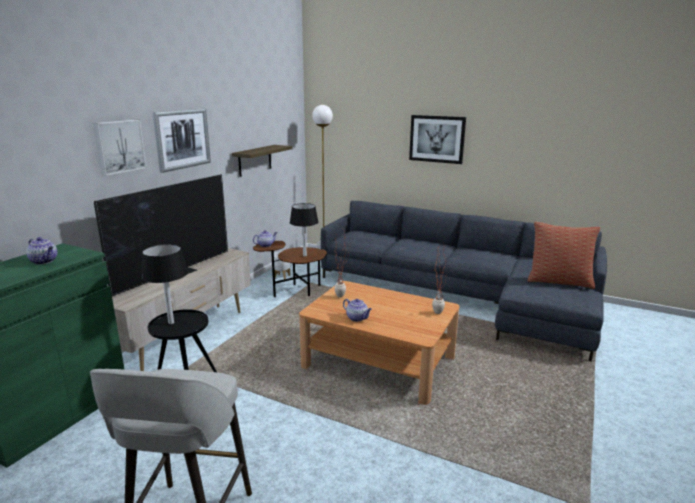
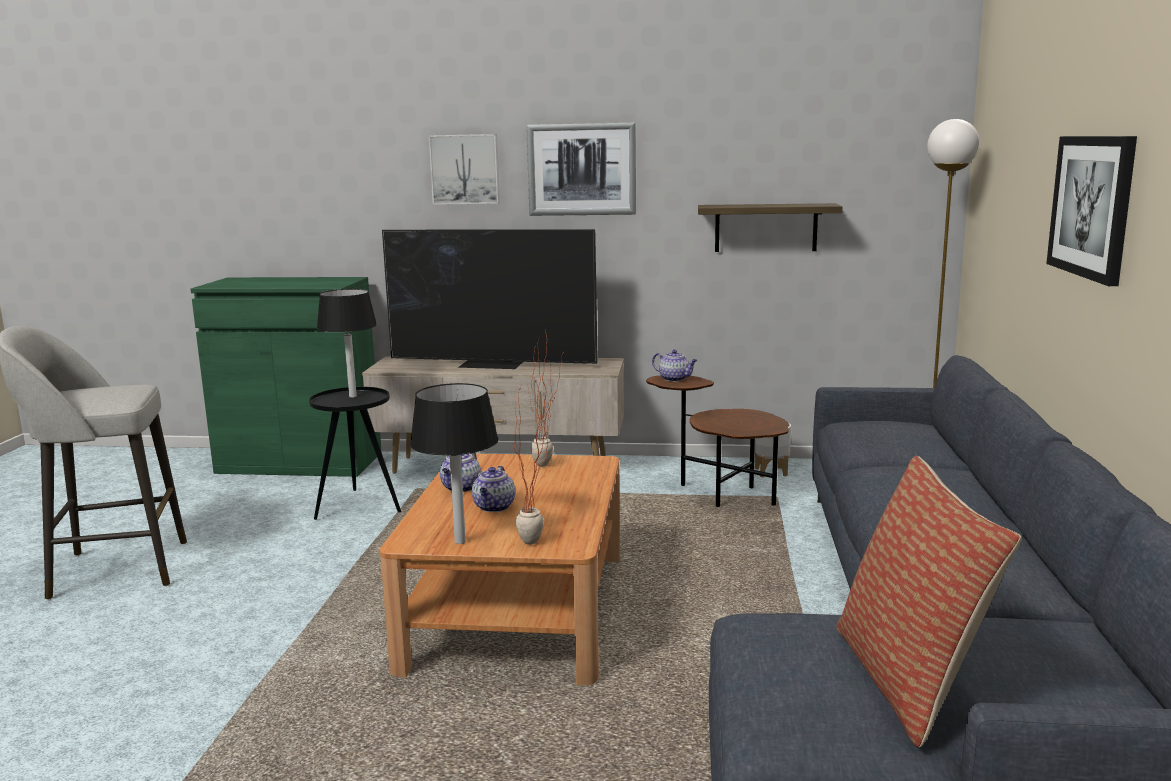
camera: 70 degrees right, 5 degrees down
(44, 261) = (304, 282): teapot -> teapot (494, 507)
(305, 255) = (733, 424): black table lamp -> black table lamp (460, 542)

